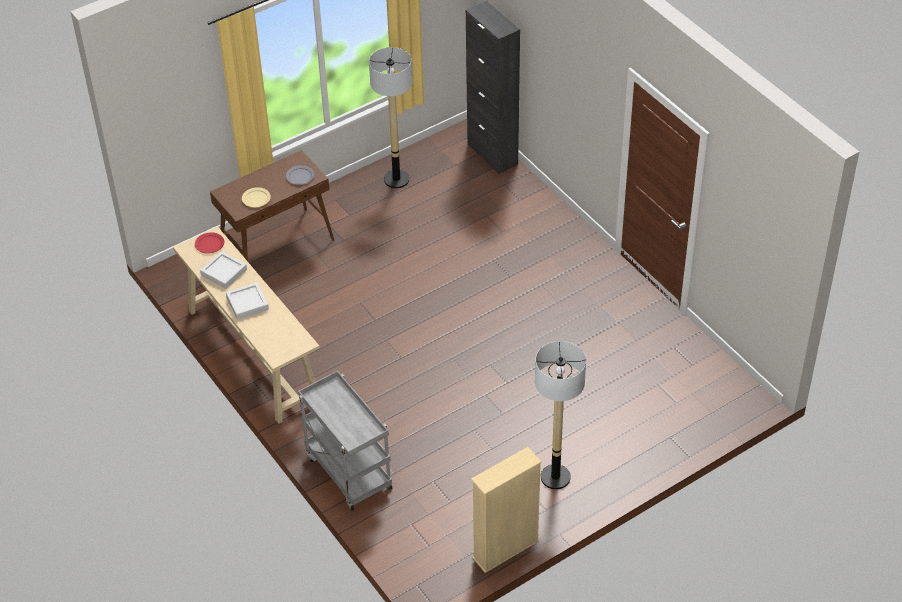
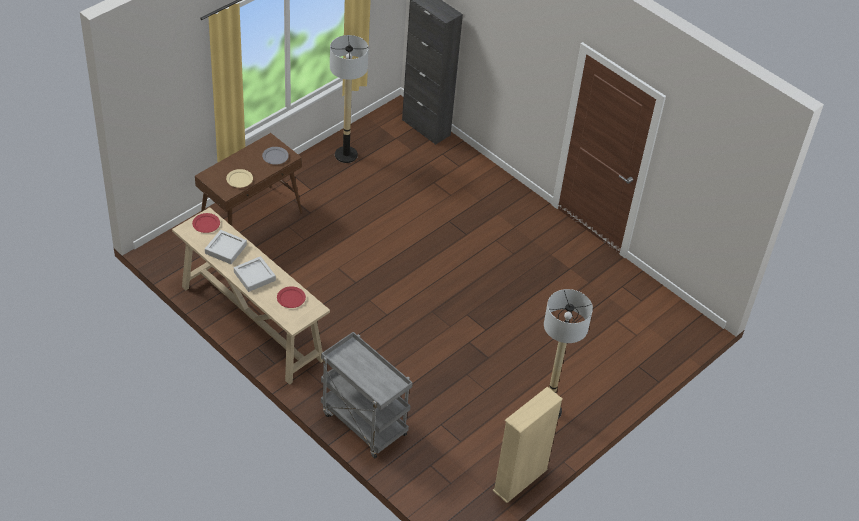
camera: 15 degrees left, 0 degrees up
(280, 330) = (291, 298): none -> red plate

